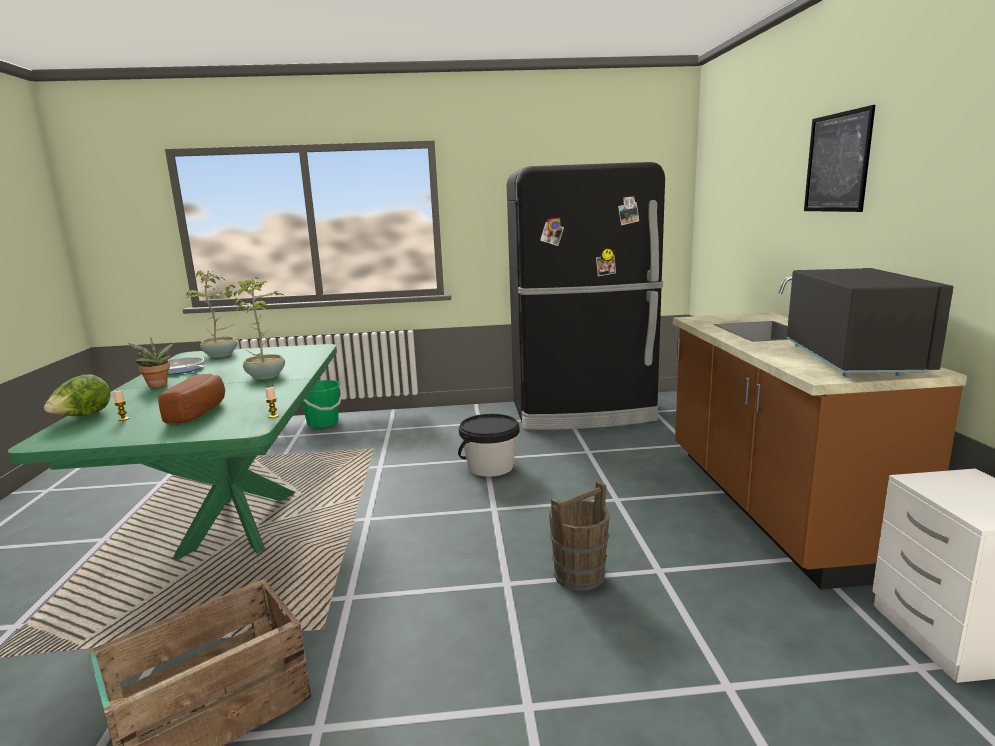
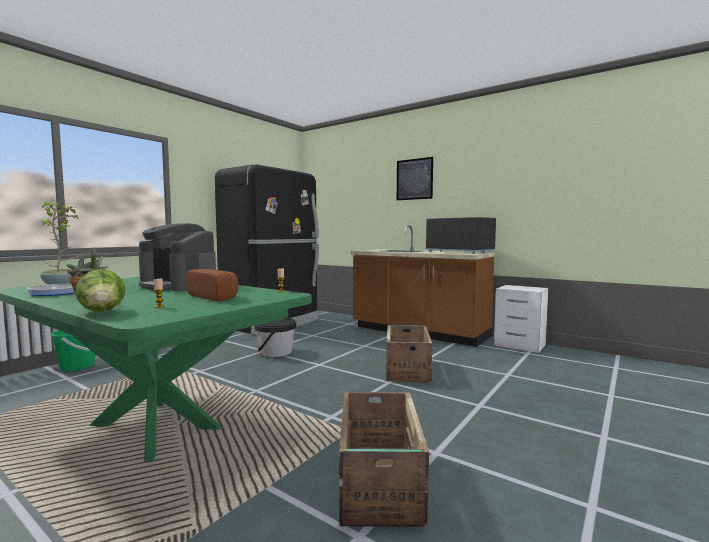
camera: 50 degrees left, 10 degrees down
(266, 376) = (179, 285): potted plant -> coffee machine
(579, 575) = (407, 369): brown bucket -> crate

